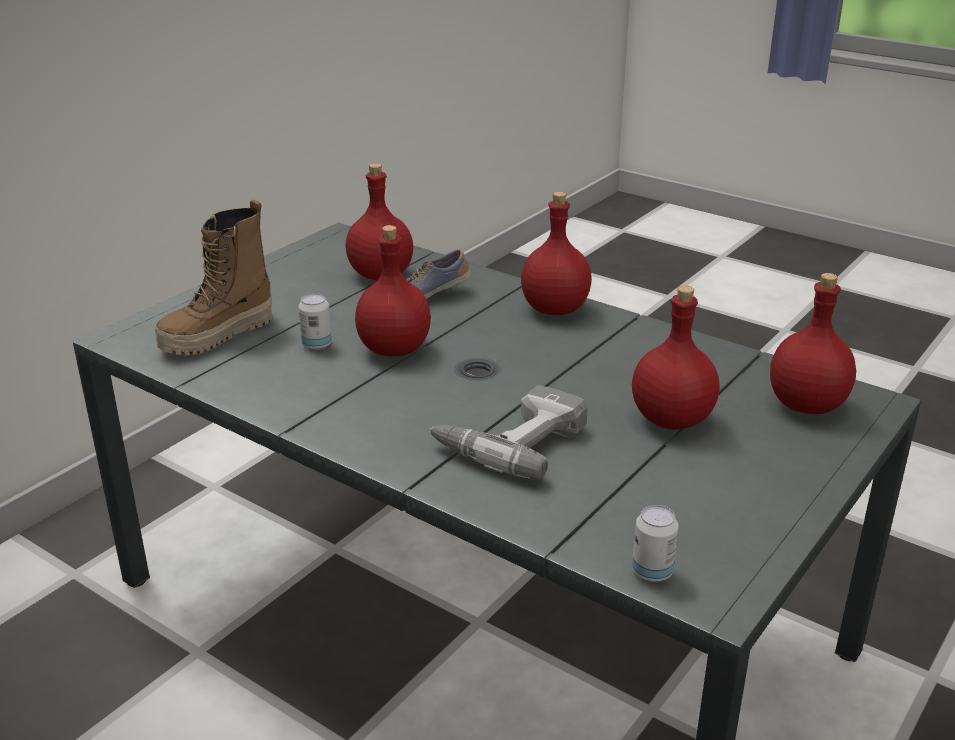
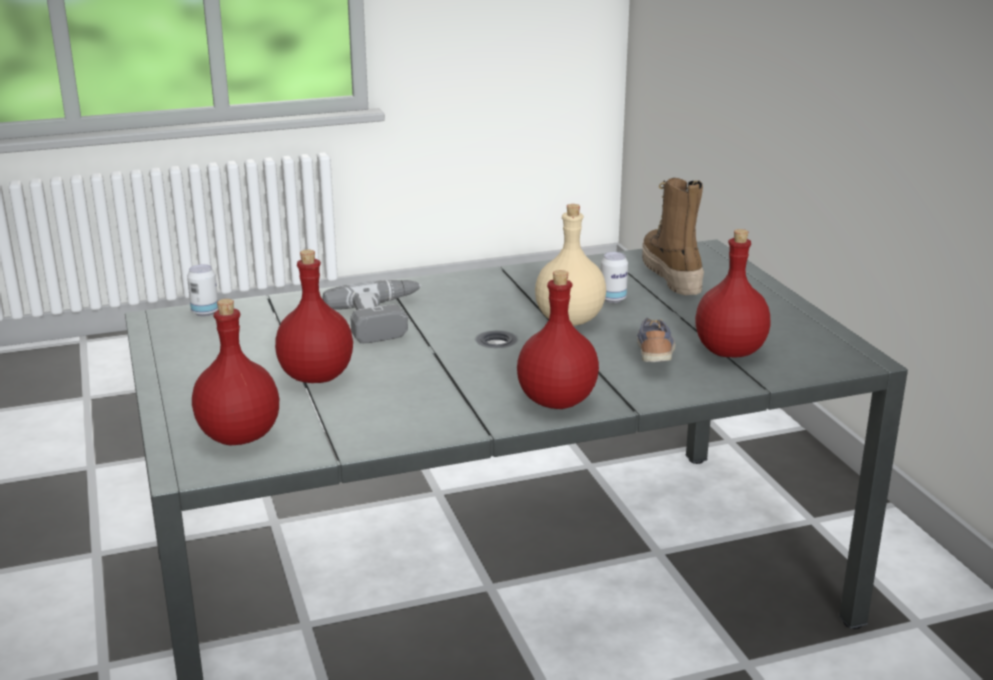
camera: 125 degrees right, 5 degrees down
(395, 348) = (570, 321): red bottle -> beige bottle

